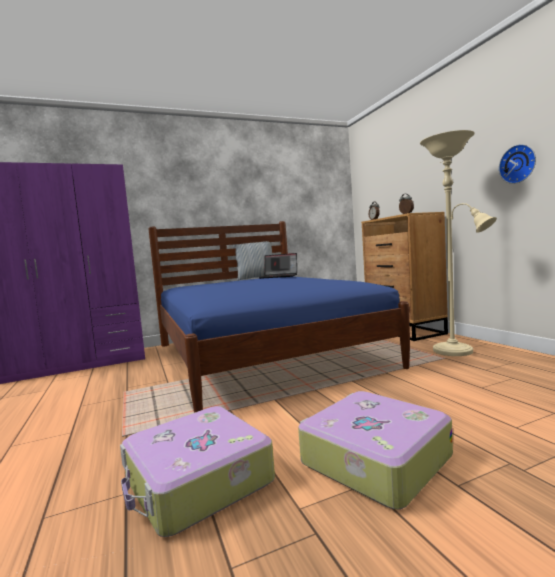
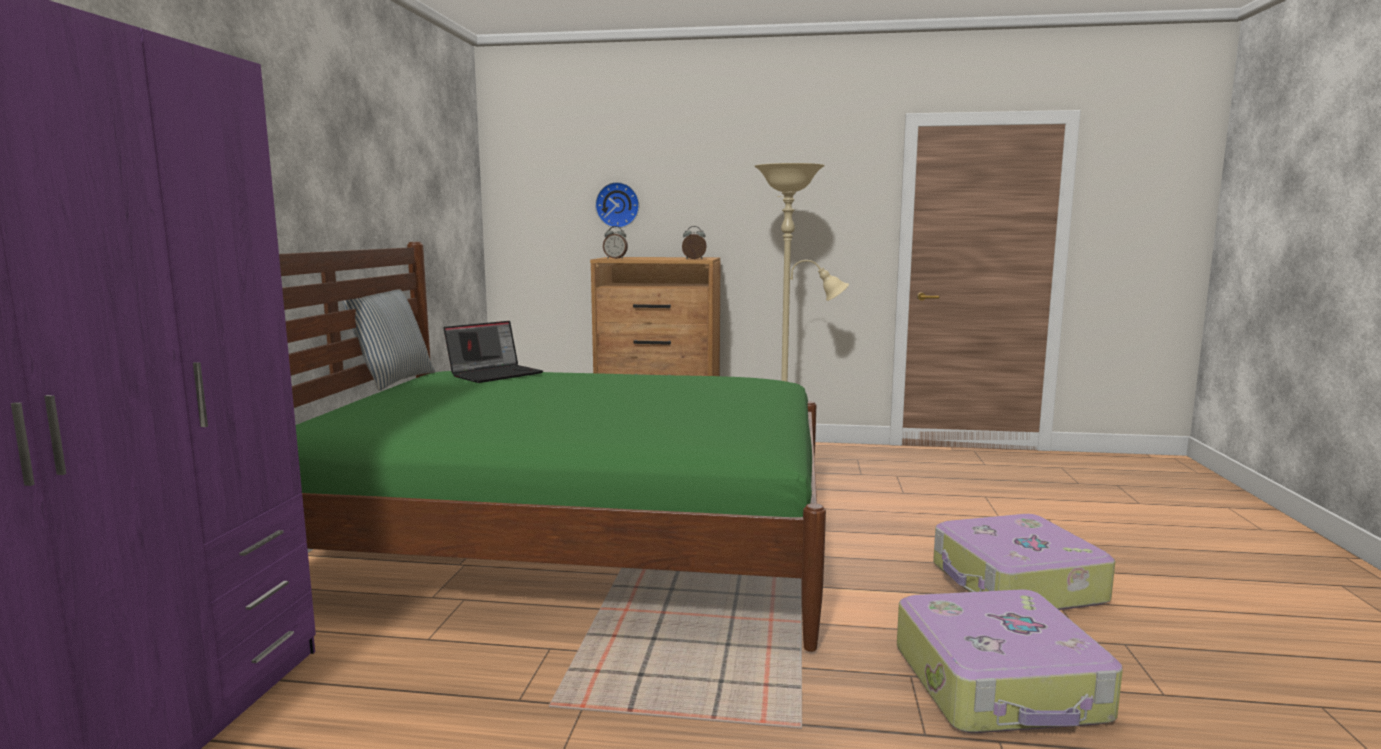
camera: 60 degrees left, 5 degrees up
(261, 355) = (572, 543): blue bed -> green bed
(518, 164) = (831, 213): wall clock -> wall clock (618, 205)

